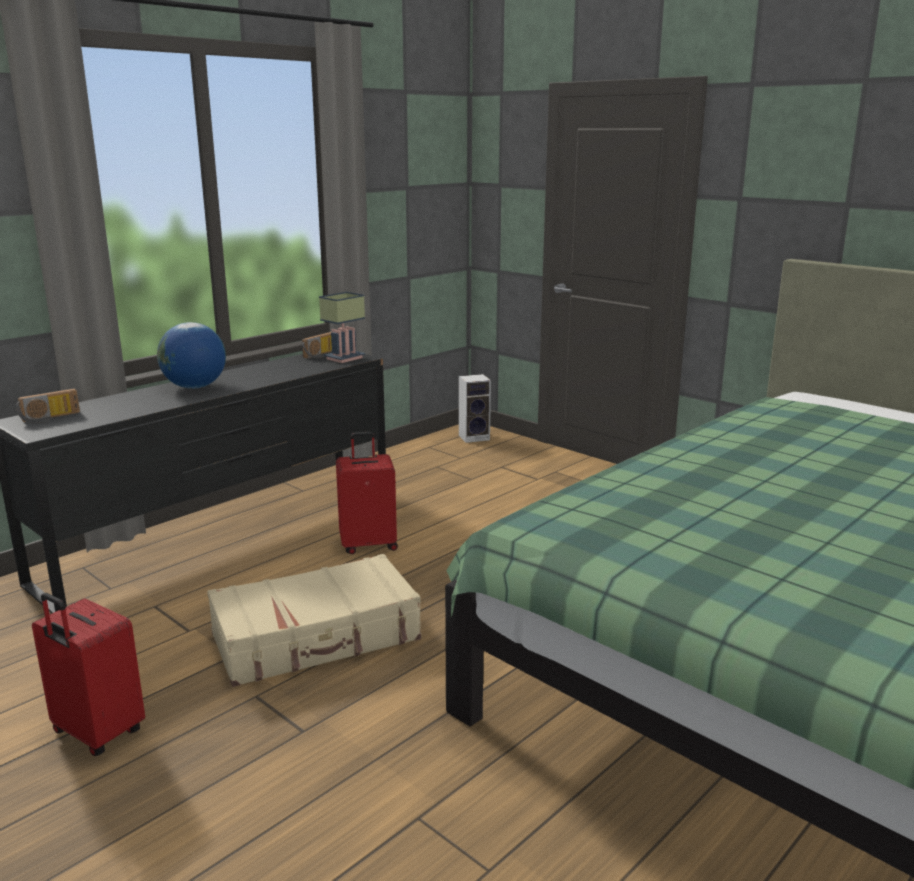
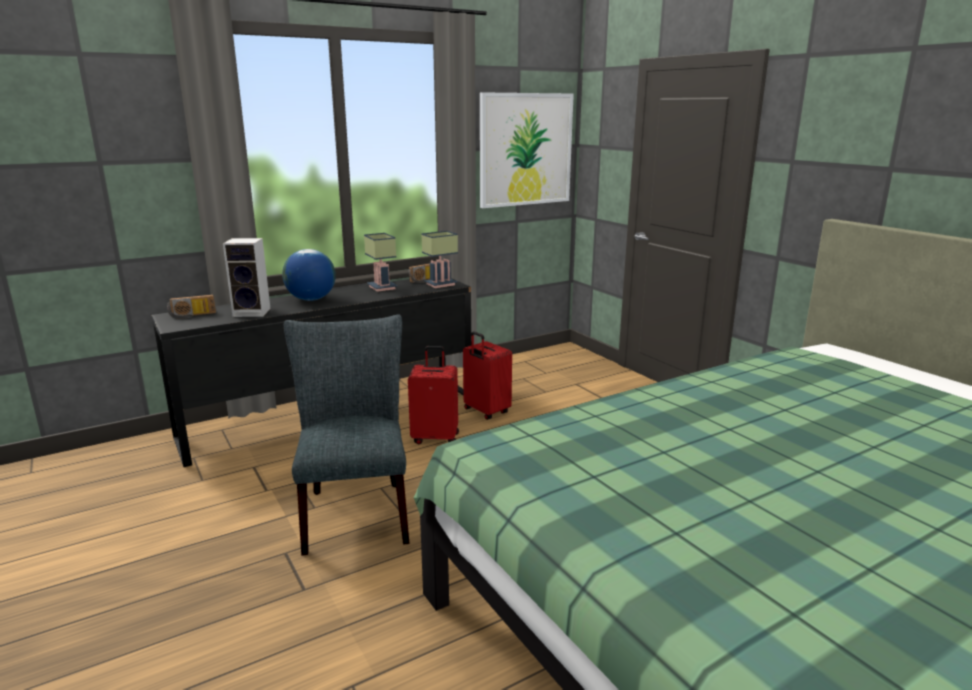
camera: 15 degrees right, 0 degrees up
(96, 733) = (159, 563): red suitcase -> red suitcase (485, 411)
(272, 367) = (380, 287): none -> table lamp
(317, 638) = (356, 511): beige suitcase -> grey chair
(416, 190) = (525, 149): none -> picture
(475, 437) = (566, 356): speaker -> speaker (253, 312)

